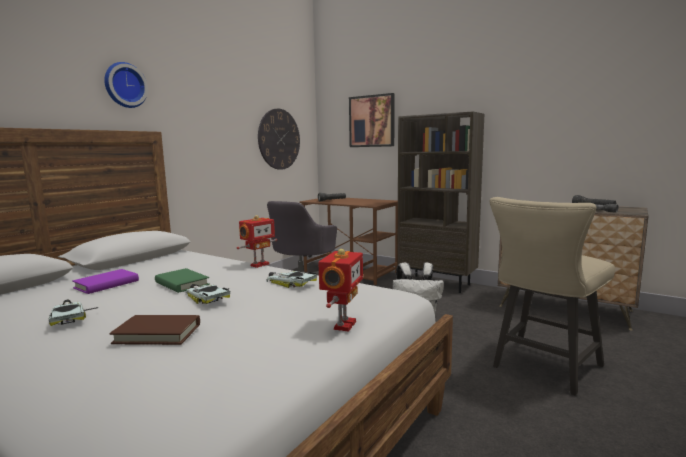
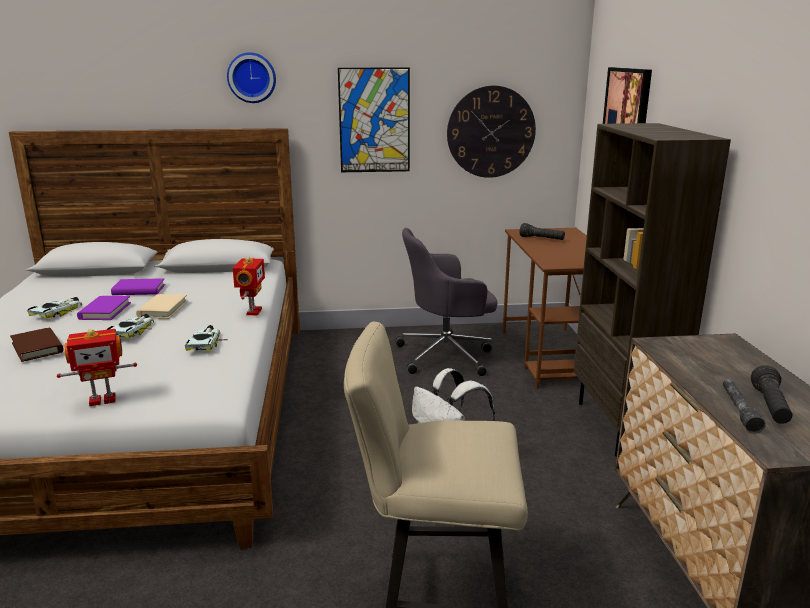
camera: 50 degrees right, 10 degrees up
(127, 300) = (105, 311): none -> purple book
(182, 283) = (163, 309): green book -> beige book
(216, 128) = (374, 120): none -> picture
(259, 265) = (252, 312): toy robot -> toy robot turned 90 degrees counterclockwise

